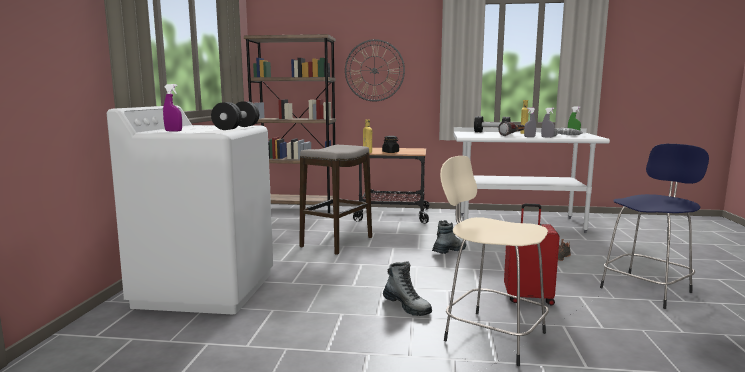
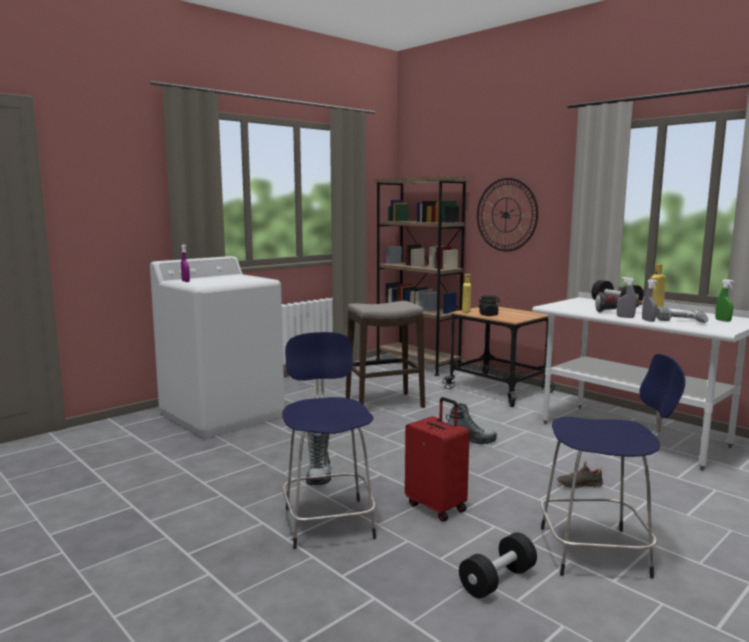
camera: 40 degrees right, 0 degrees up
(237, 128) = (238, 281): black dumbbell -> black dumbbell (497, 580)
(491, 335) = (328, 520): beige stool -> blue stool

